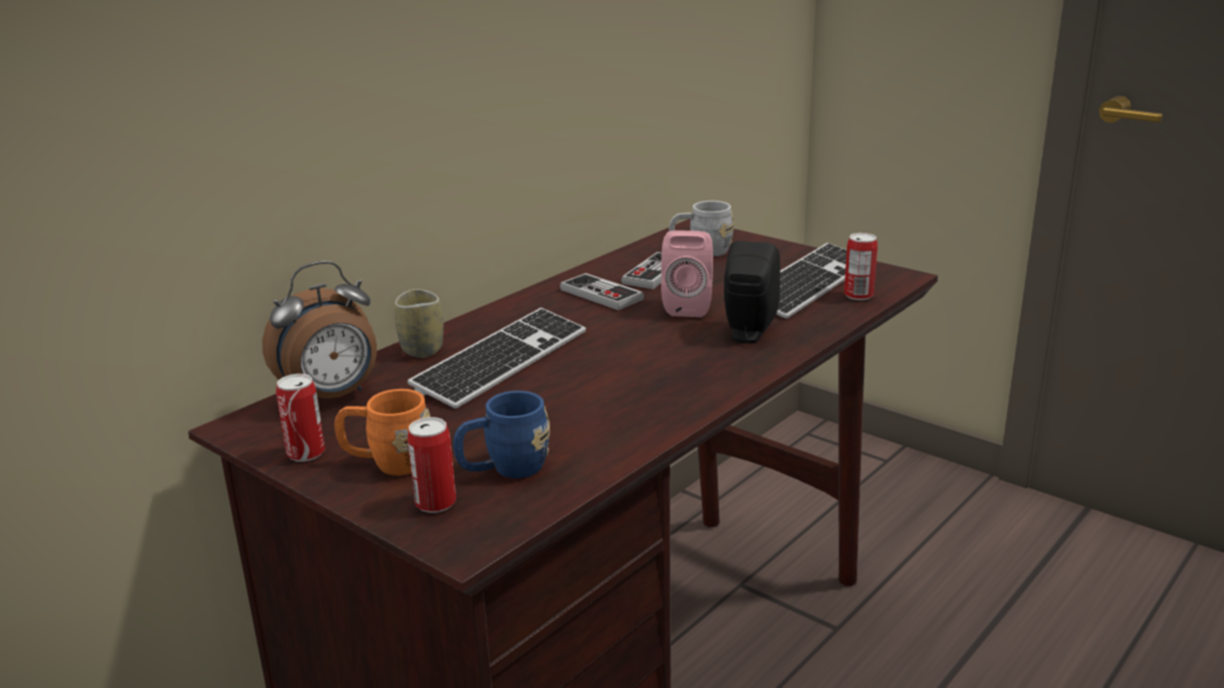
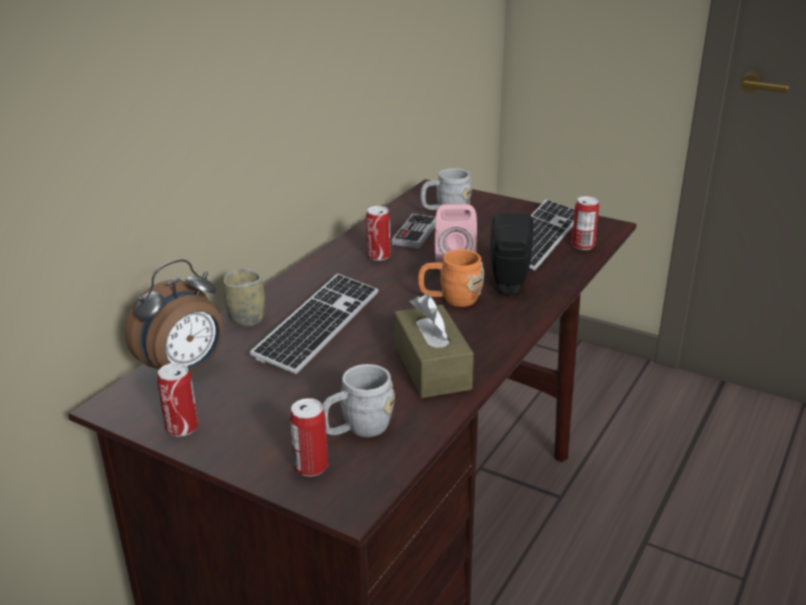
camera: 10 degrees left, 5 degrees up
(388, 462) = (256, 431): orange mug -> orange mug (450, 299)
(504, 469) = (357, 429): blue mug -> grey mug
(601, 294) = (378, 256): game controller -> can
(619, 412) = (432, 367): none -> brown tissue box

